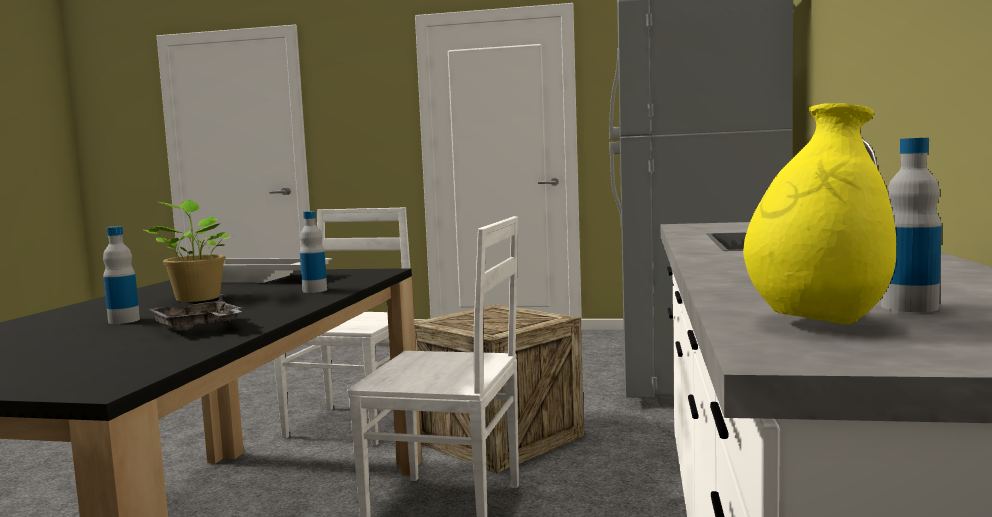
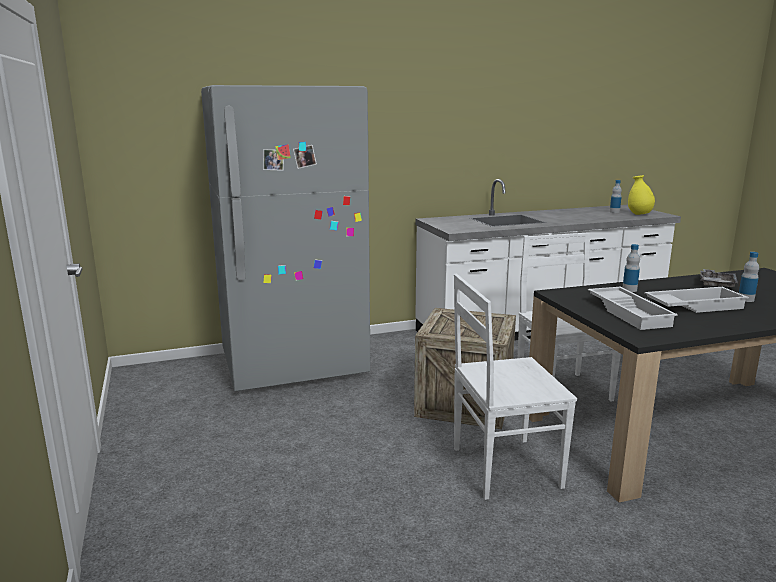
camera: 120 degrees left, 10 degrees up
(197, 298) = (694, 306): potted plant -> white tray

